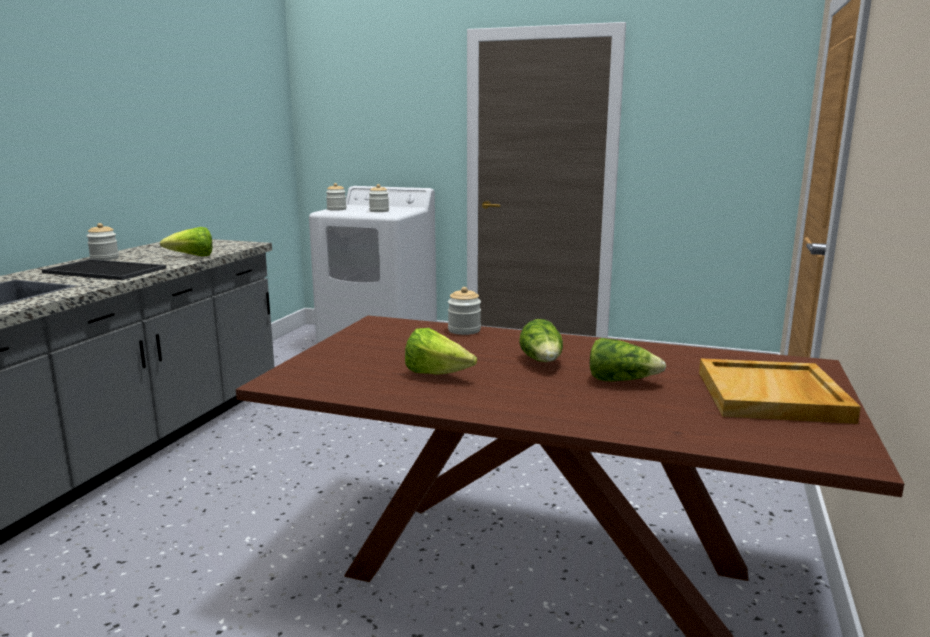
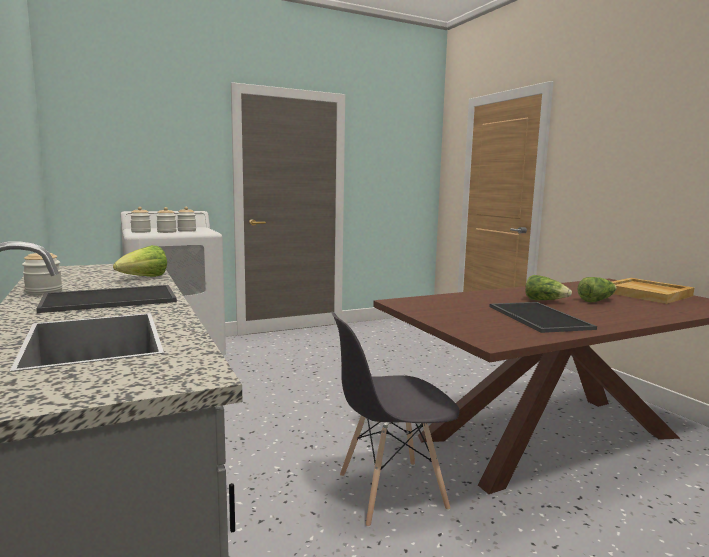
camera: 45 degrees left, 5 degrees down
(279, 527) = (390, 492): none -> grey chair
(437, 374) = (536, 317): lettuce -> tray
(464, 330) = (456, 296): jar -> jar (166, 232)

